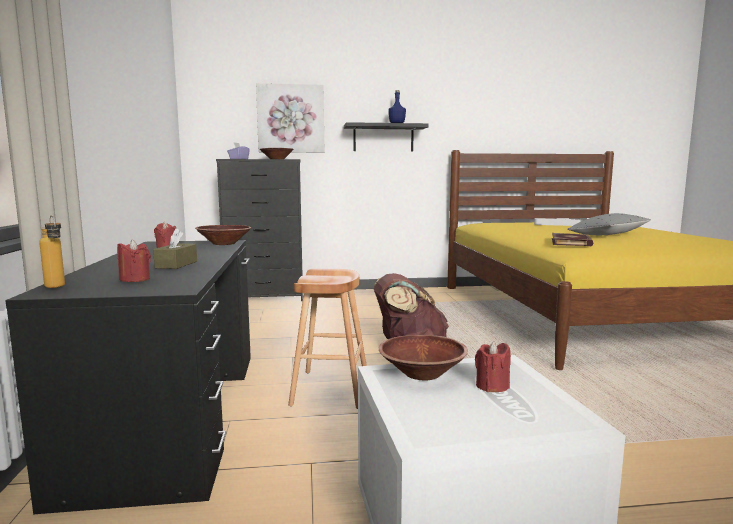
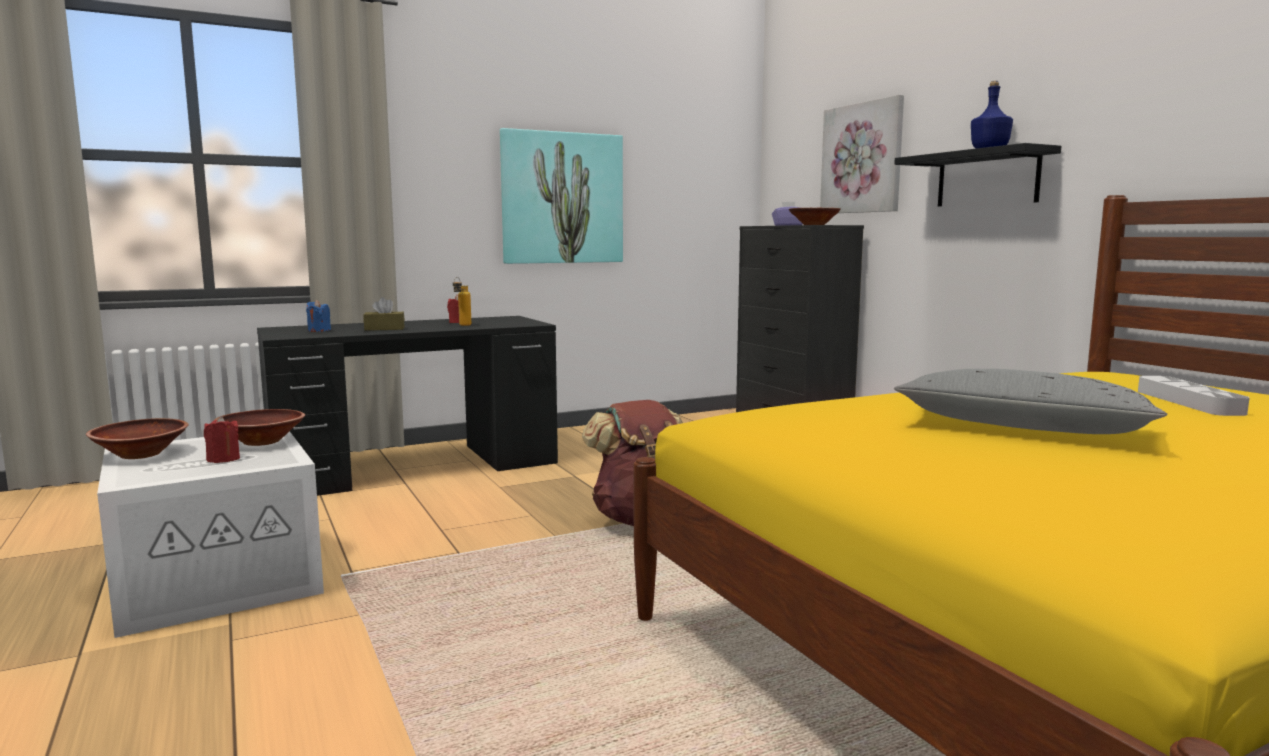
camera: 70 degrees right, 0 degrees up
(57, 287) = (291, 327): bottle -> bottle (462, 325)
(124, 126) = (562, 198): none -> picture
(135, 279) = (319, 330): red candle -> blue candle
(224, 243) = (517, 324): brown bowl -> brown bowl (141, 454)
(330, 389) = (491, 503): brown stool -> none
(572, 242) = (809, 408): book -> none

